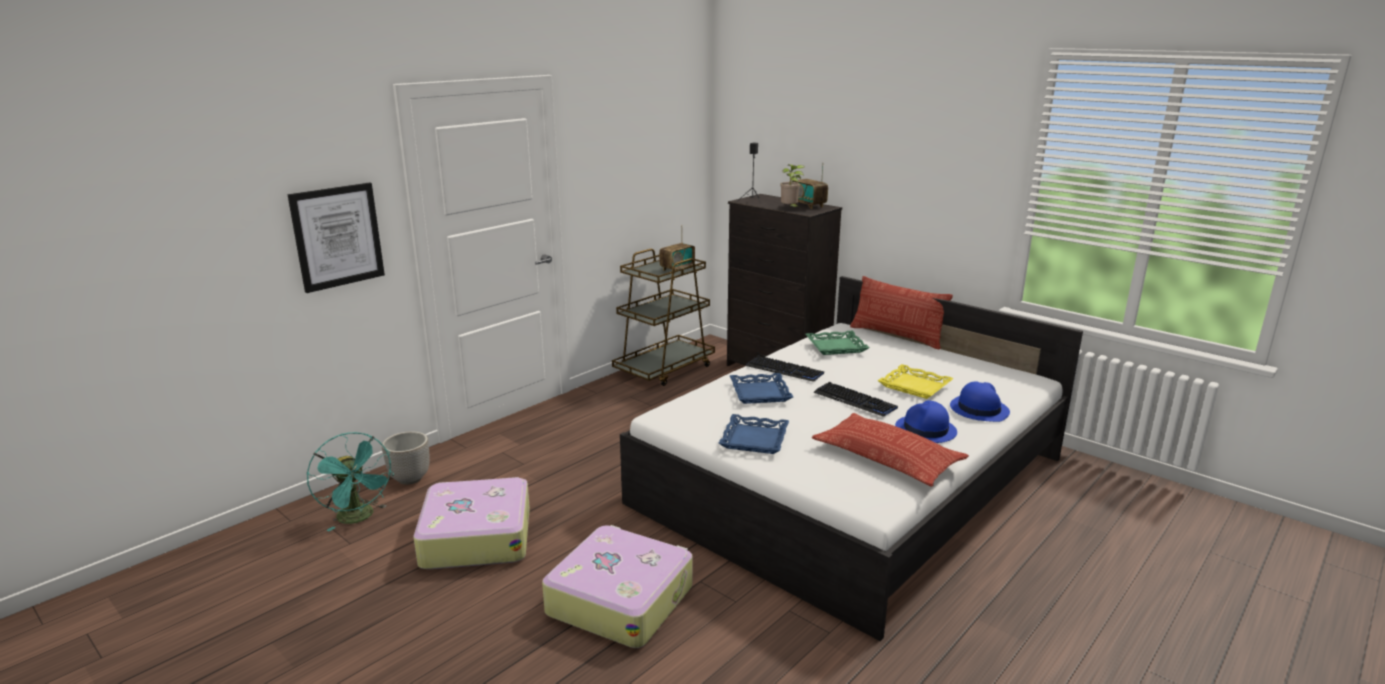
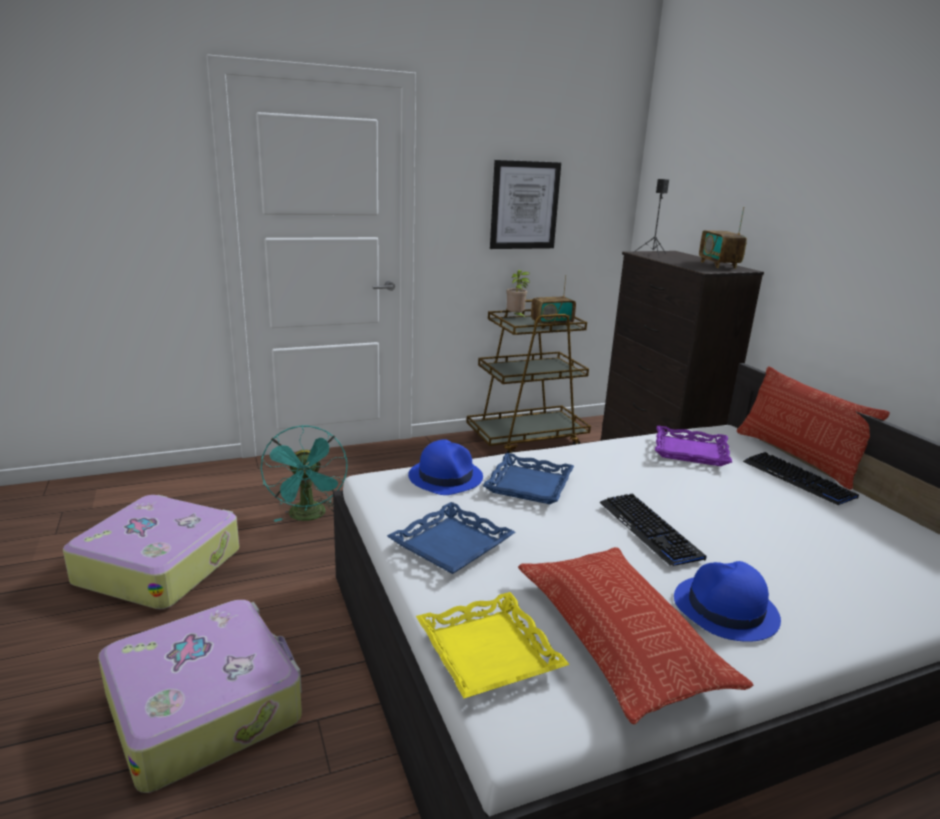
camera: 25 degrees right, 0 degrees up
(337, 236) = (128, 214): picture -> picture (524, 205)
(359, 518) = (93, 510): turquoise fan -> turquoise fan (309, 516)
(409, 479) = (177, 485): planter -> none
(784, 370) = (592, 464): keyboard -> keyboard (798, 480)
(790, 209) = (687, 265): potted plant -> potted plant (516, 317)
(836, 346) = (691, 451): green tray -> purple tray
(914, 386) = (763, 533): yellow tray -> yellow tray (487, 652)
(978, 409) = (850, 601): blue hat -> blue hat (445, 476)

